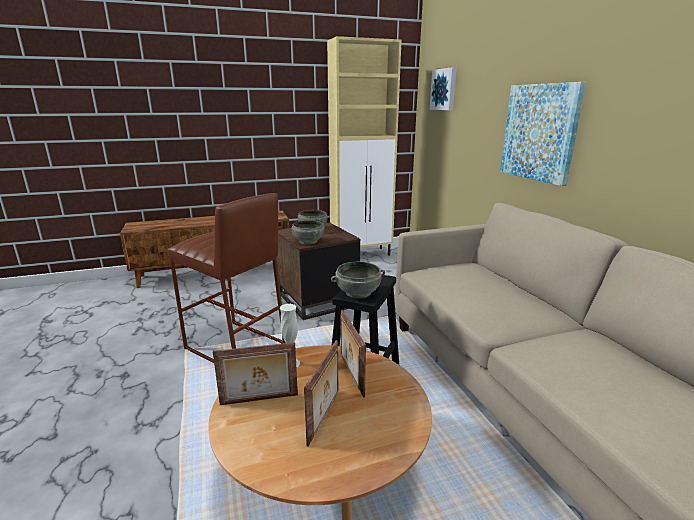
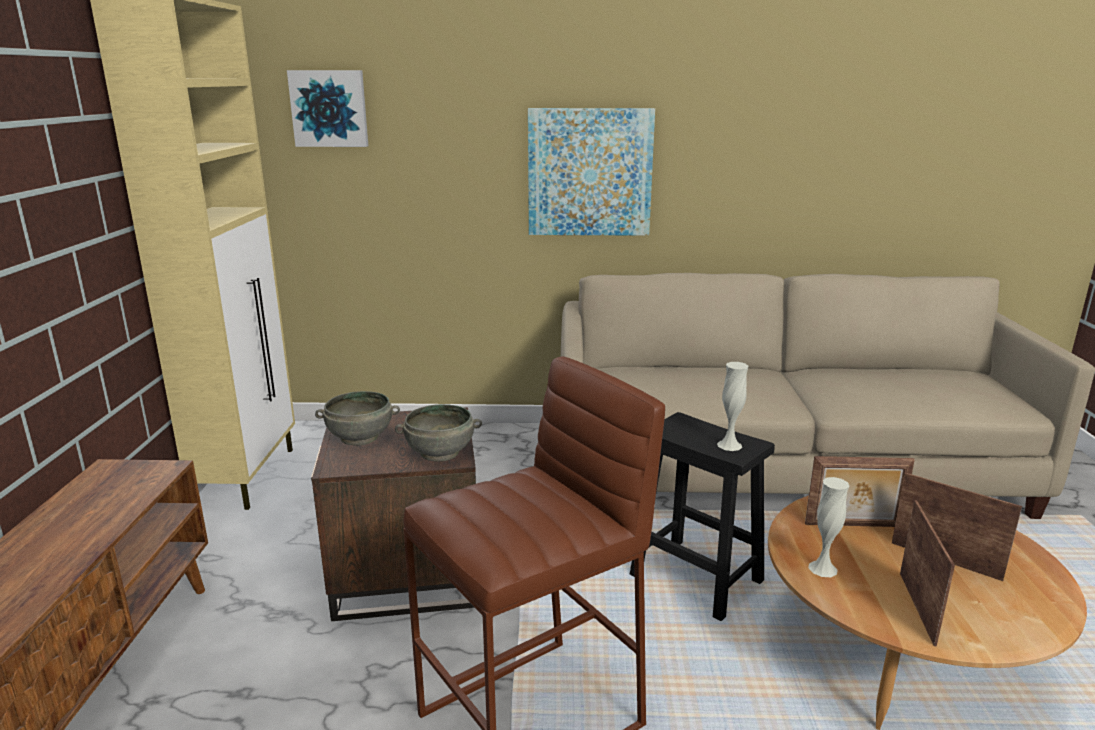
camera: 70 degrees left, 0 degrees up
(358, 292) = (729, 445): grey bowl -> white vase

